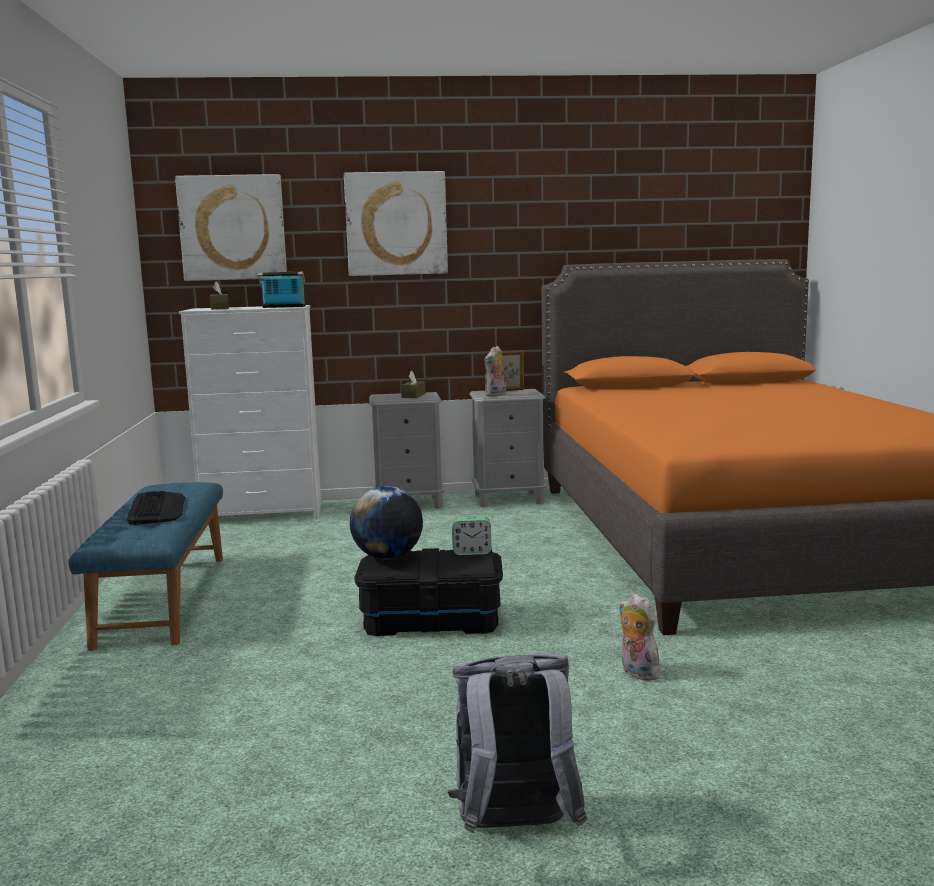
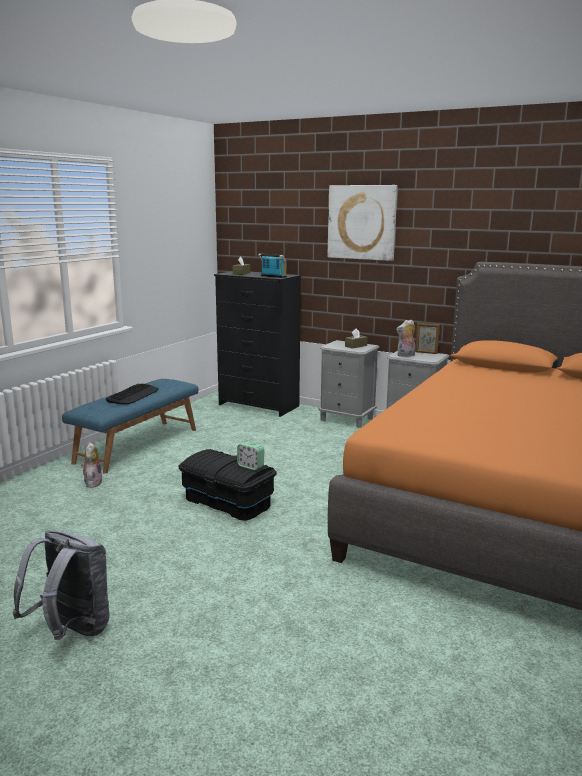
camera: 35 degrees right, 5 degrees up
(232, 228) = (264, 220): picture -> none
(263, 514) = (259, 406): white dresser -> black dresser
(388, 557) = (205, 455): globe -> none
(636, 672) = (273, 577): plush toy -> plush toy (92, 483)

